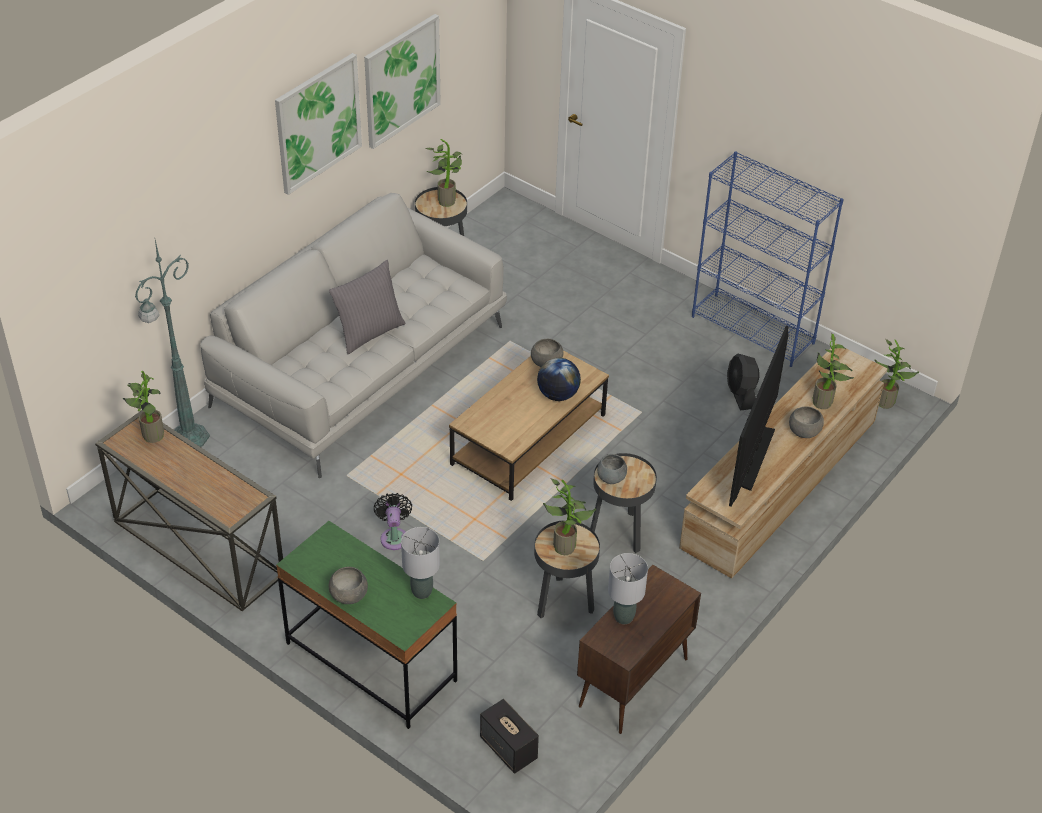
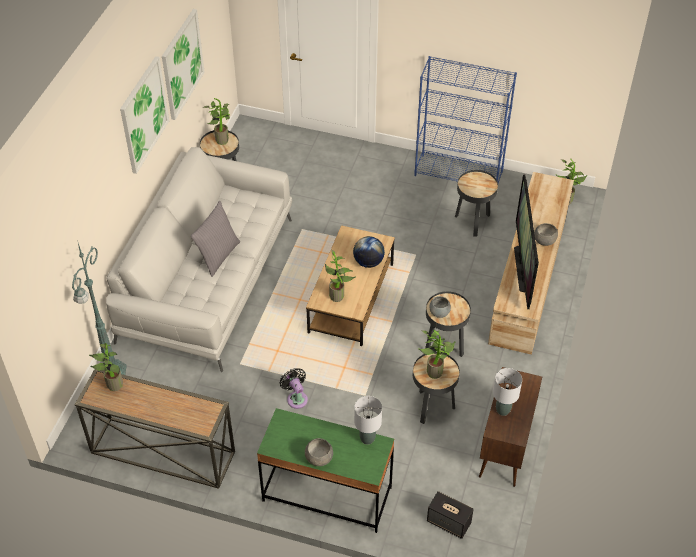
camera: 20 degrees left, 5 degrees up
(546, 361) = (348, 240): grey bowl -> none
(741, 394) = (473, 222): black fan -> black side table
(825, 403) = (548, 216): potted plant -> potted plant (339, 296)

